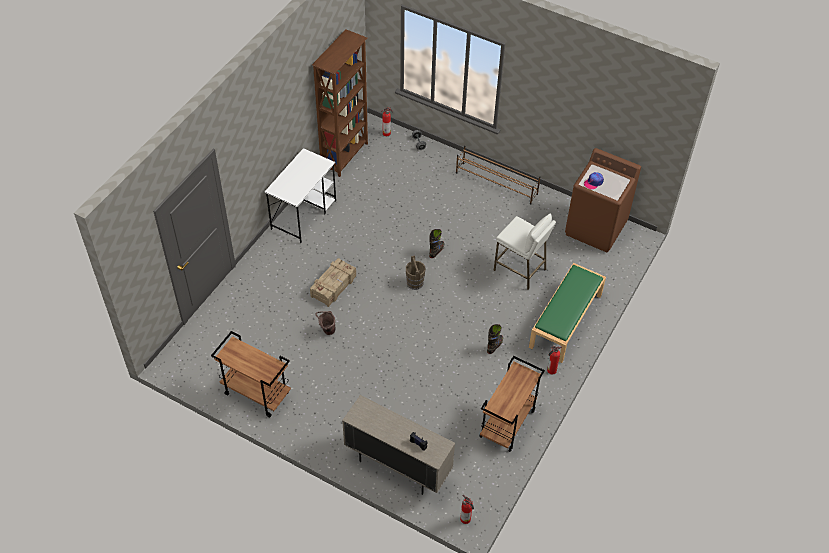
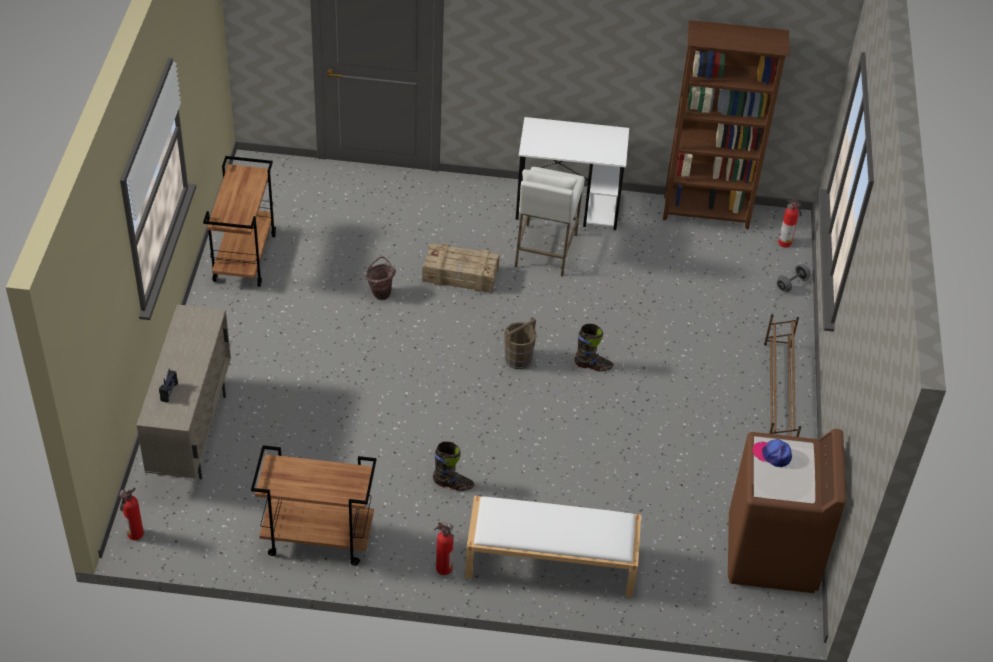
camera: 65 degrees right, 5 degrees down
(520, 270) = (619, 476): white stool -> white stool (545, 250)
(565, 321) = (550, 562): green bench -> white bench

